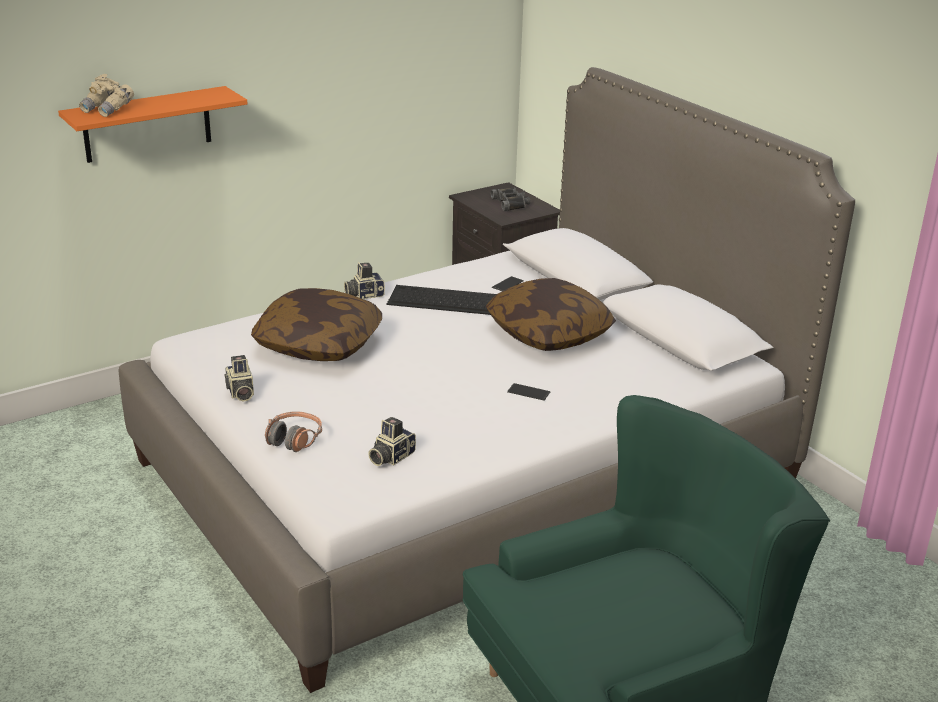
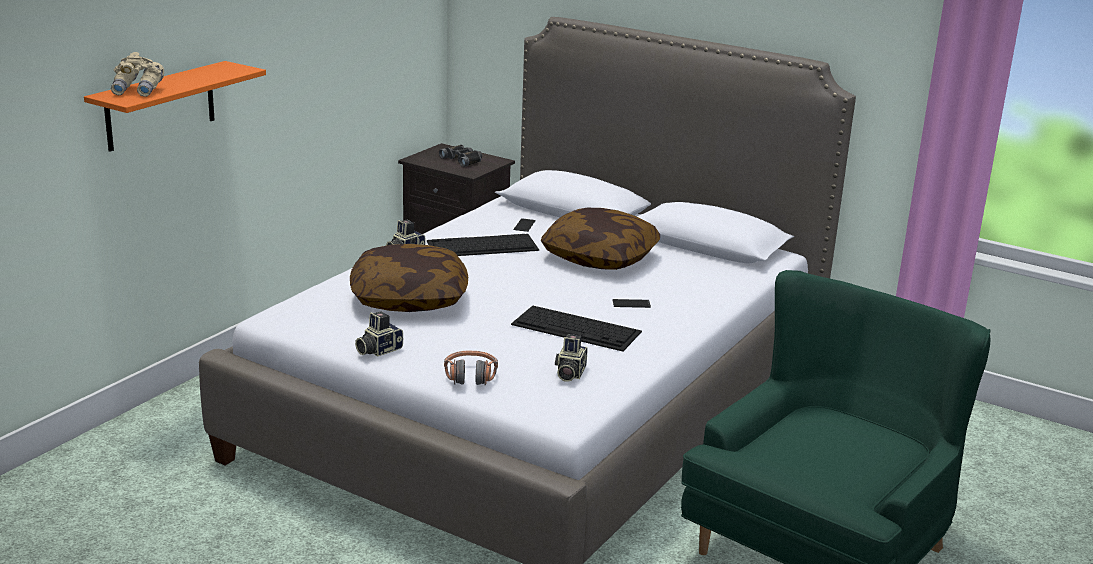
camera: 25 degrees left, 5 degrees down
(240, 393) = (378, 350): camera -> camera turned 90 degrees clockwise
(447, 408) = (577, 328): none -> keyboard

